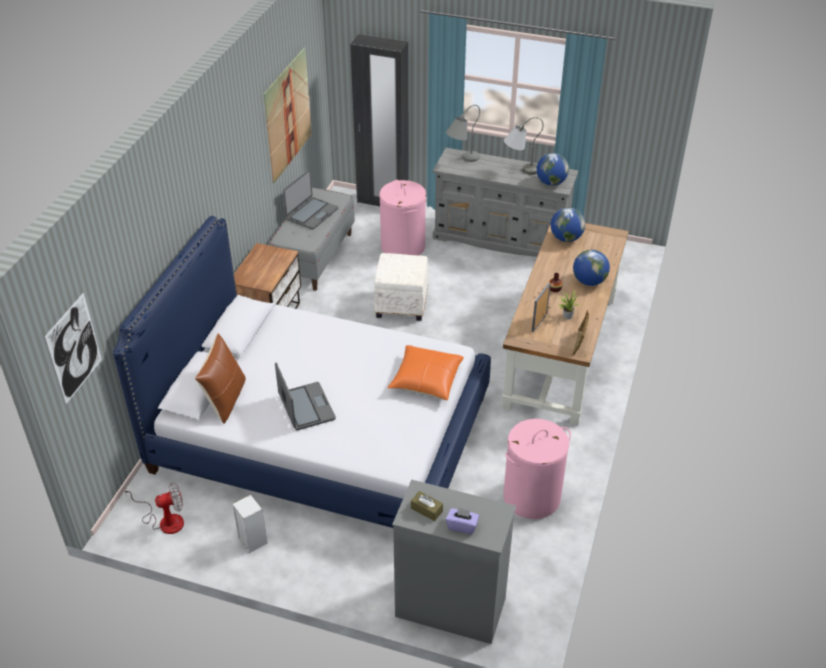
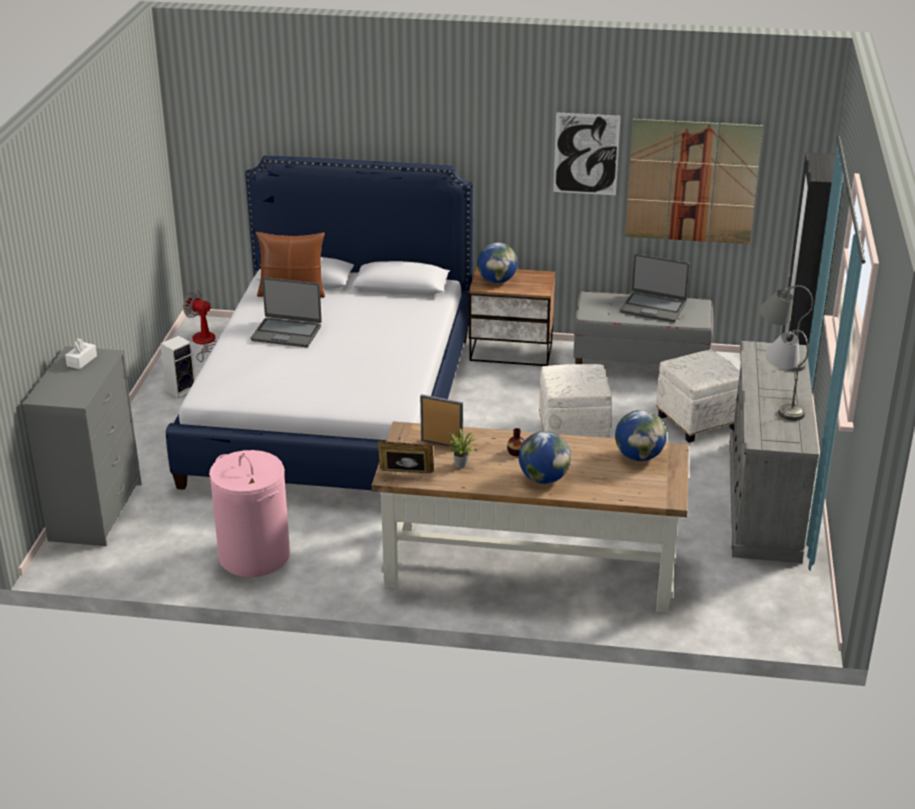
camera: 80 degrees right, 10 degrees down
(74, 348) = (210, 131): picture -> picture (586, 154)
(164, 520) = (204, 343): fan -> fan turned 150 degrees clockwise
(306, 407) = (286, 333): laptop -> laptop turned 45 degrees clockwise
(403, 247) = (697, 422): pink laundry basket -> white ottoman
(426, 380) = (343, 397): orange pillow -> none
(426, 510) = (82, 361): brown tissue box -> white tissue box
(462, 526) = (59, 380): purple tissue box -> none
(551, 183) = (767, 432): globe -> globe (496, 280)

